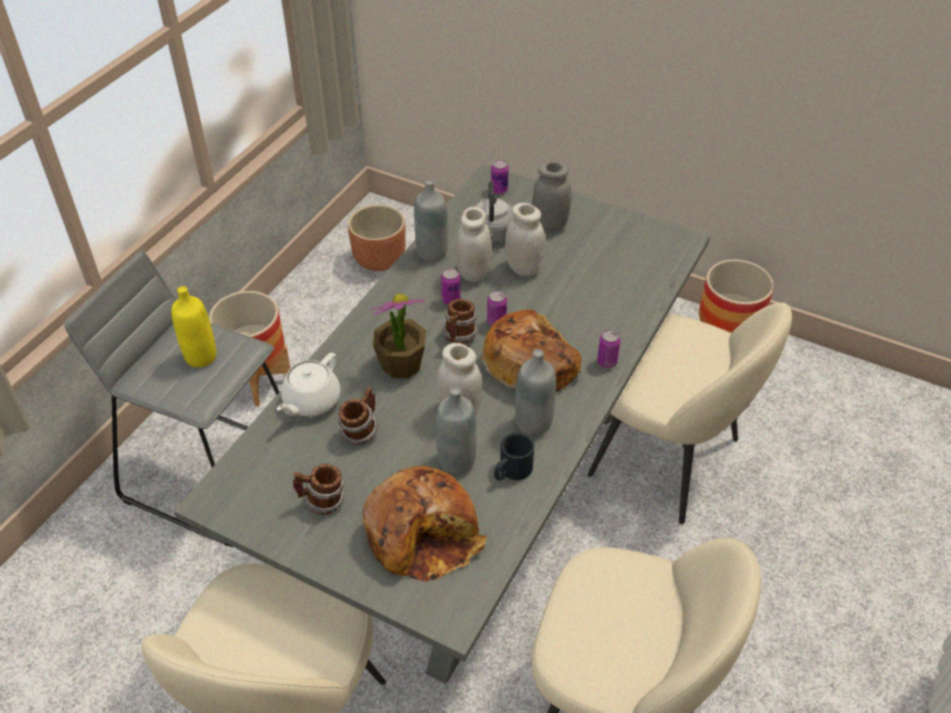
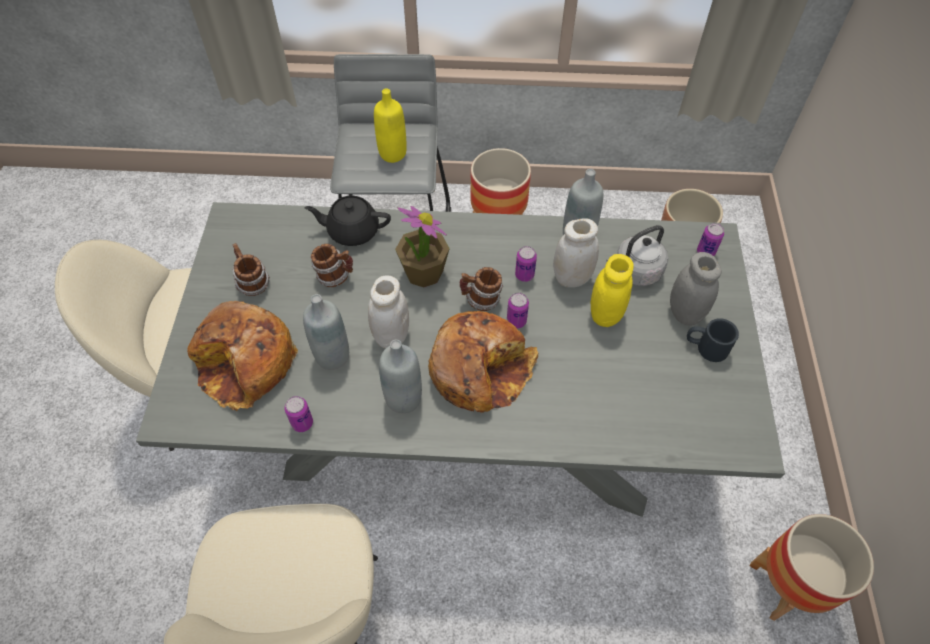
camera: 65 degrees right, 10 degrees up
(311, 401) = (352, 231): white teapot -> black teapot
(511, 471) = (338, 402): black mug -> black mug (706, 347)
(523, 268) = (605, 314): white jar -> yellow jar
(607, 362) = (516, 433): can -> can (302, 423)
(668, 459) = (599, 578): beige chair -> none

